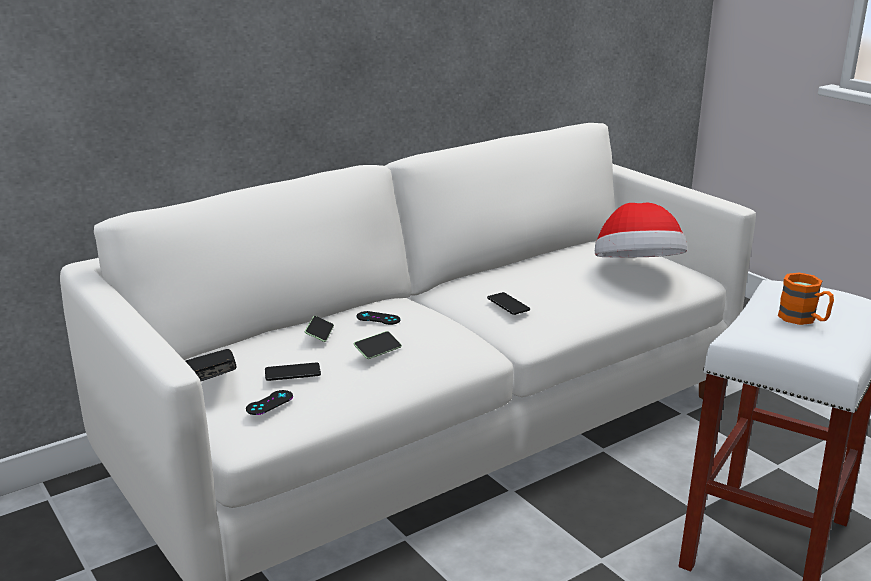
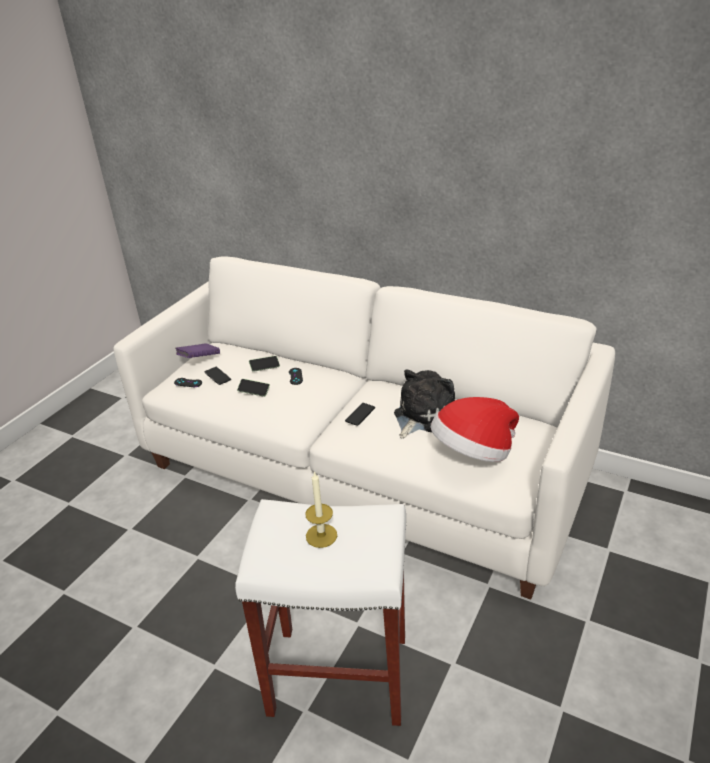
camera: 65 degrees right, 10 degrees up
(211, 382) = (199, 359): black book -> purple book
(544, 276) = (422, 415): none -> plush toy
(803, 319) = (321, 535): orange mug -> candle

